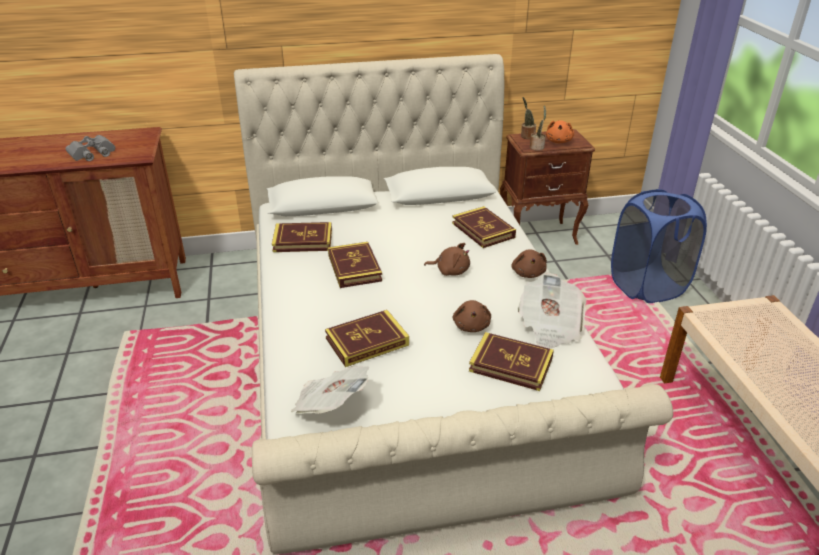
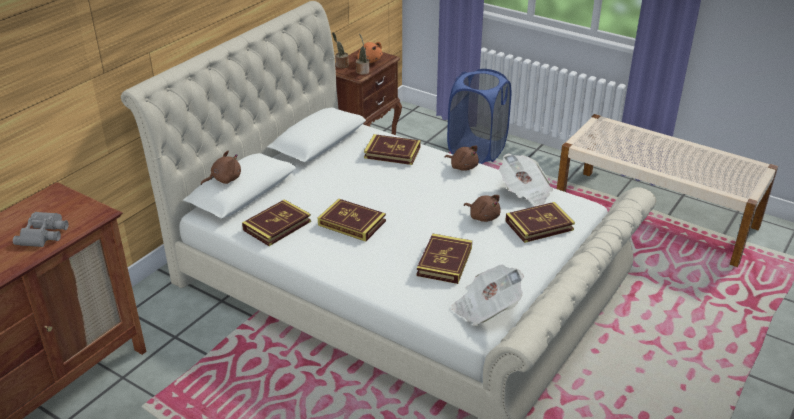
camera: 45 degrees left, 0 degrees up
(450, 271) = (416, 190): brown plush toy -> brown plush toy (224, 179)

